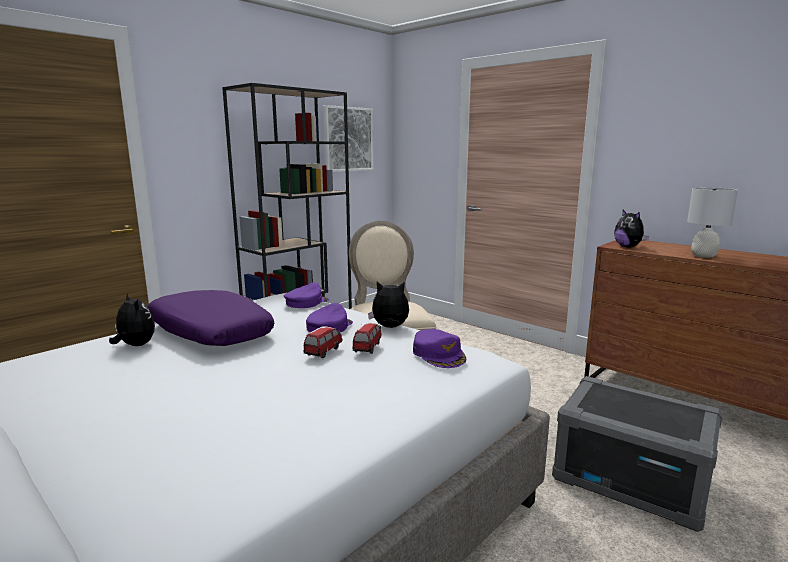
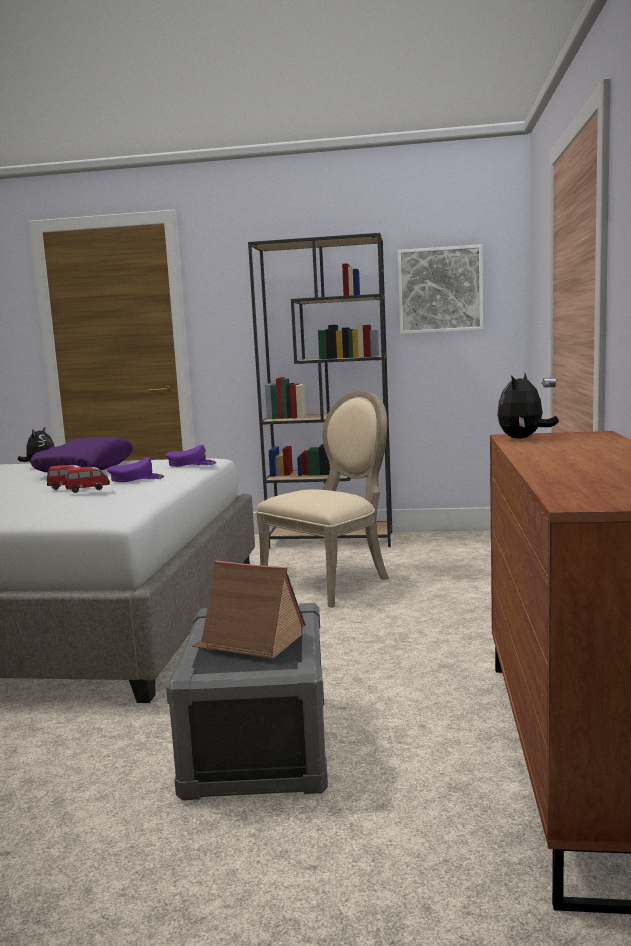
camera: 55 degrees right, 5 degrees down
(390, 327) = (159, 487): plush toy -> none
(439, 354) = (95, 502): purple cap -> none
(646, 411) = (249, 641): none -> toy house
(704, 256) = (543, 457): grey table lamp -> none

